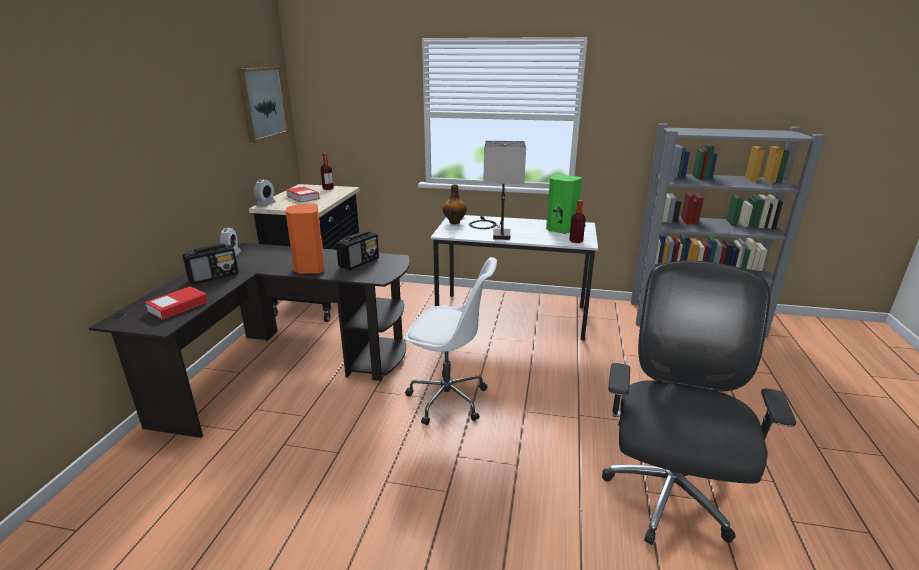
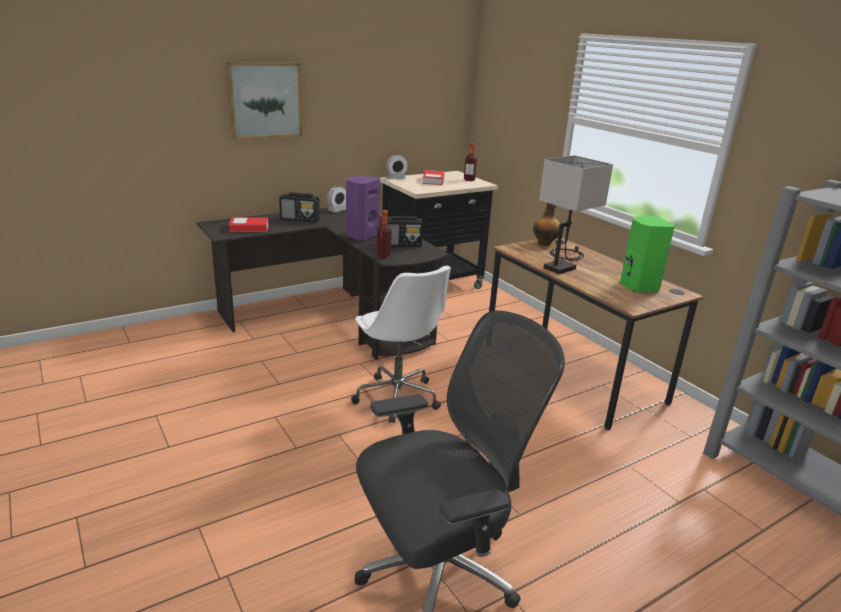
camera: 45 degrees right, 0 degrees up
(262, 103) = (428, 86): picture -> picture (265, 100)
(309, 268) = (361, 236): orange speaker -> purple speaker
(511, 315) = (571, 372): white desk -> brown desk
(576, 241) = (625, 301): bottle -> bottle (383, 255)

